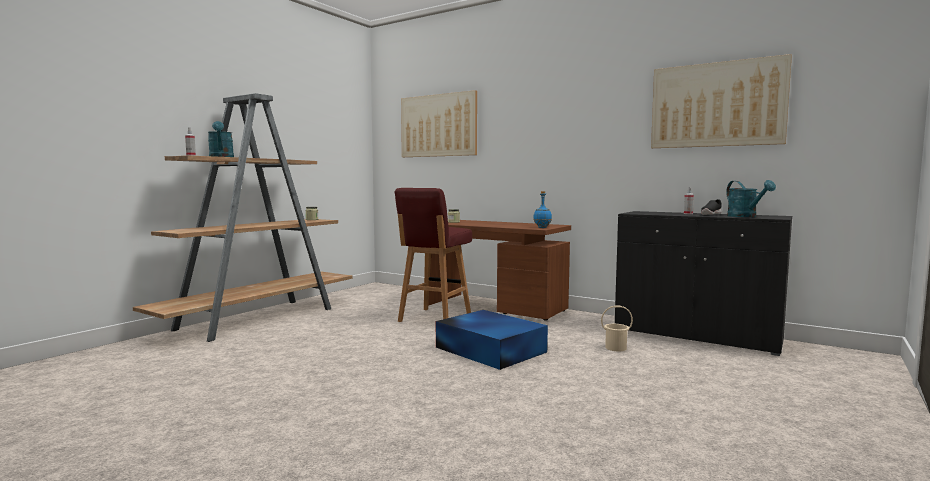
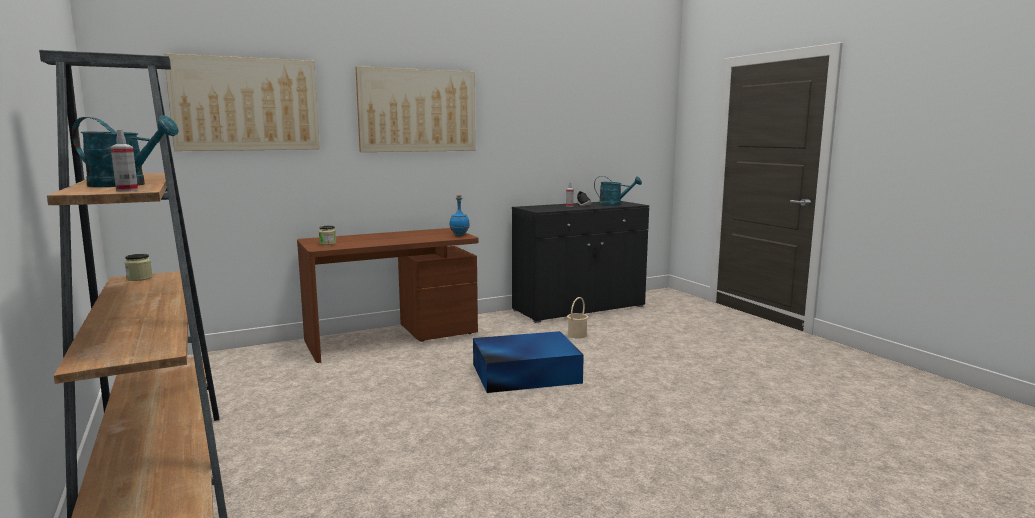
camera: 60 degrees left, 5 degrees up
(434, 318) = (382, 371): red stool -> none
(716, 105) = (569, 109): picture -> picture (417, 110)

